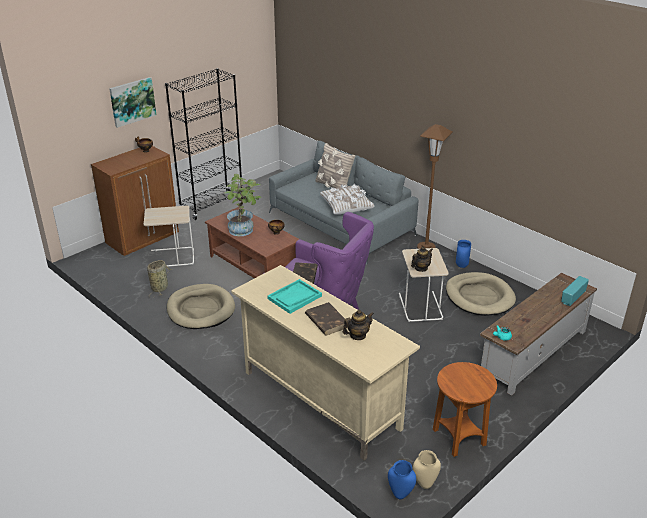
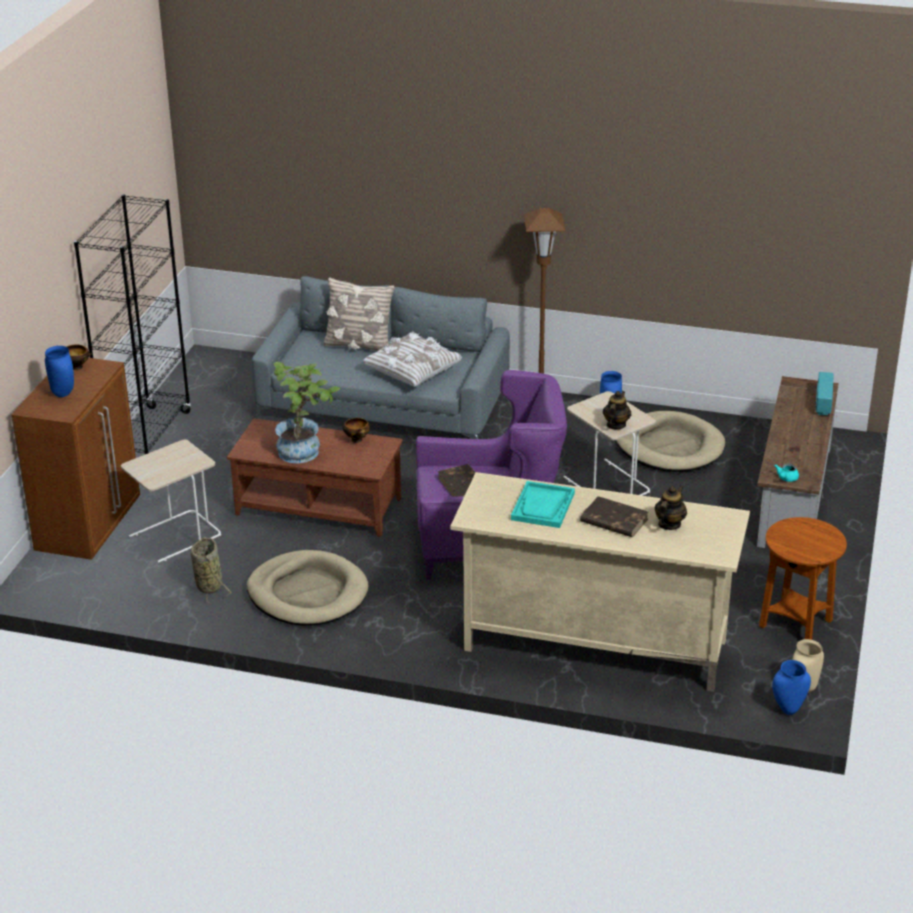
camera: 30 degrees left, 0 degrees up
(124, 161) = (64, 394): none -> blue vase
(132, 101) = (42, 287): picture -> none

